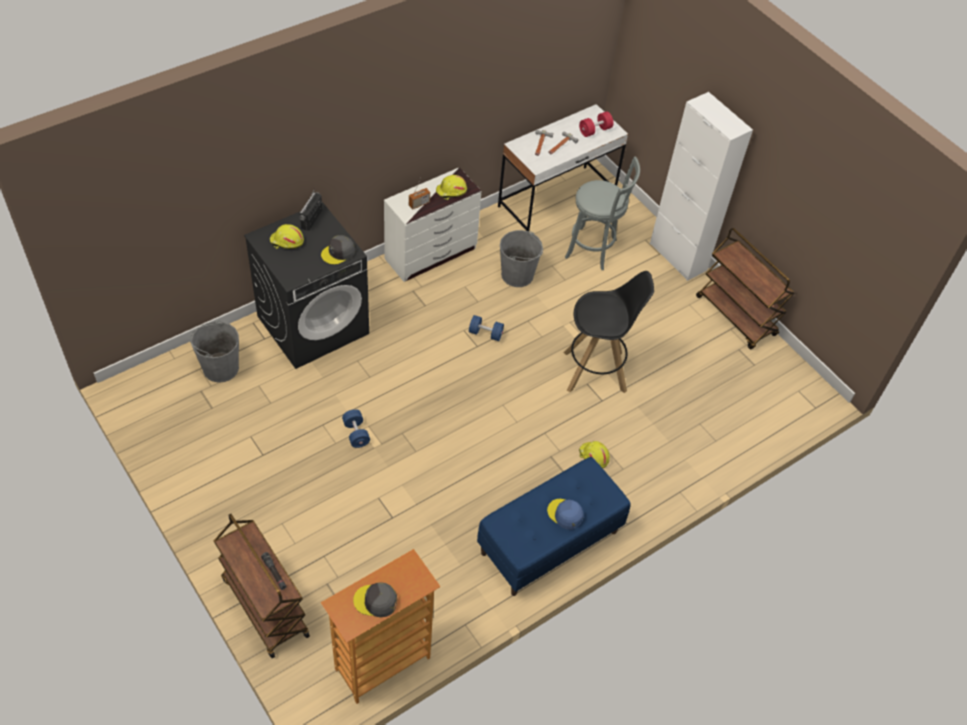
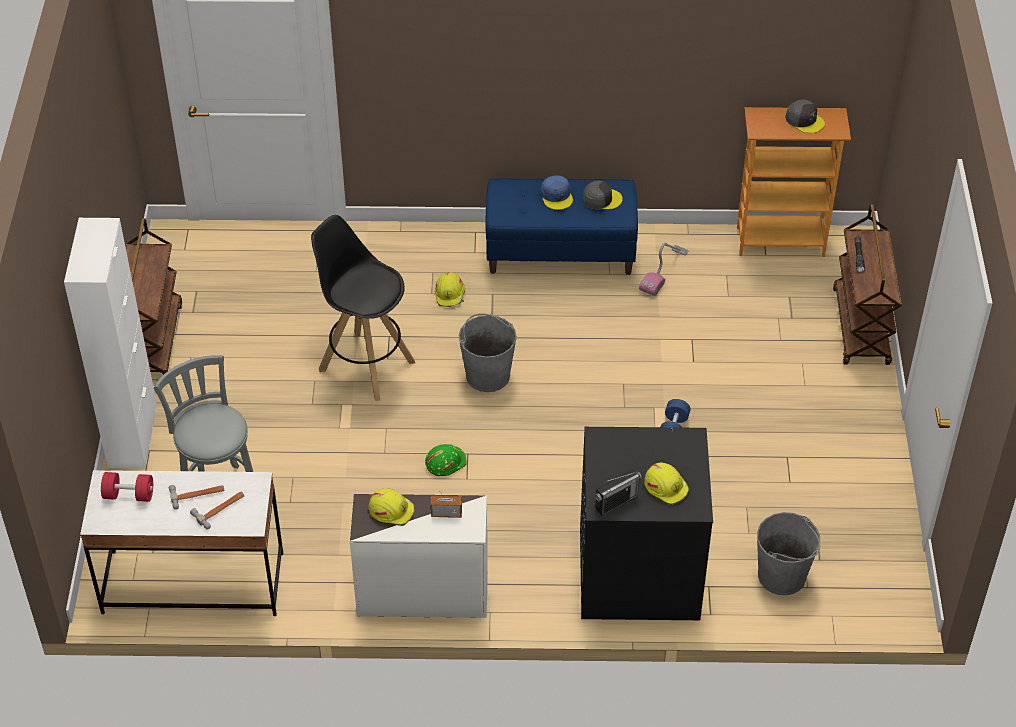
camera: 140 degrees left, 5 degrees down
(338, 253) = (614, 444): grey cap -> grey cap (601, 199)
(457, 571) = (664, 271): none -> vacuum cleaner
(485, 333) = (445, 462): blue dumbbell -> green hard hat
(517, 275) = (342, 511): grey bucket -> grey bucket (487, 375)

